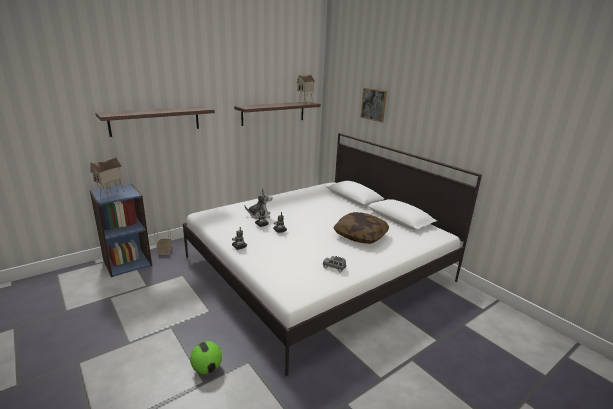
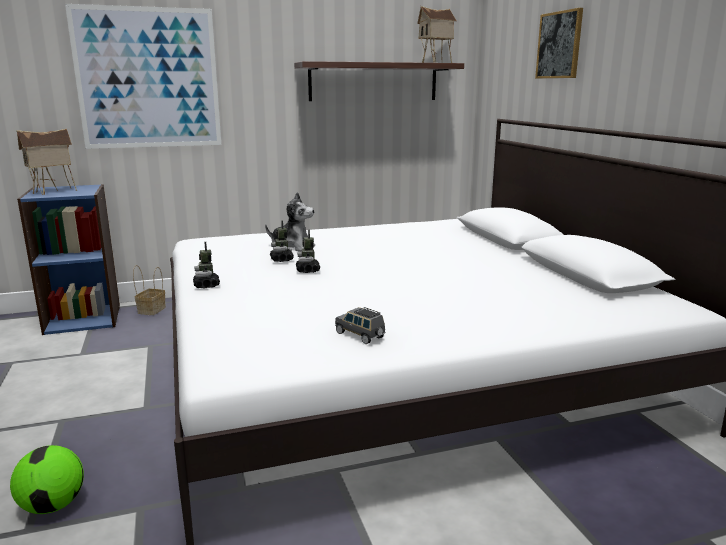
camera: 20 degrees right, 5 degrees down
(155, 120) = (148, 79): shelf -> picture
(360, 236) = (470, 292): pillow -> none

